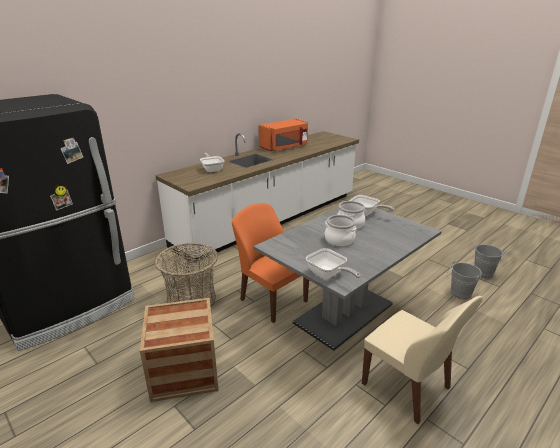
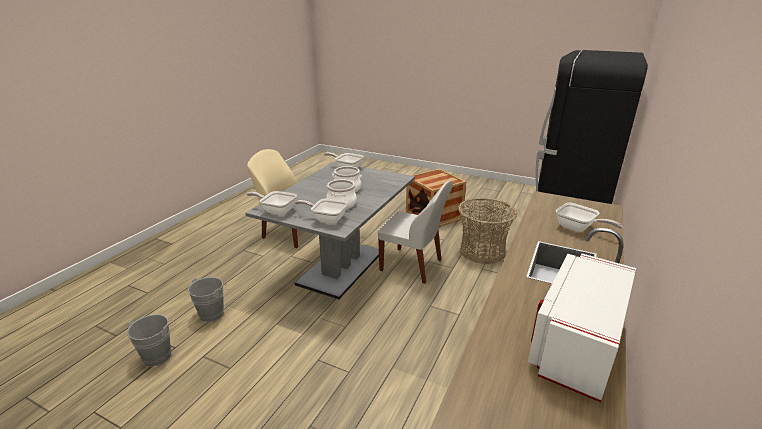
camera: 160 degrees right, 0 degrees up
(272, 300) = (412, 266): orange chair -> white chair
(284, 147) = (574, 344): orange microwave -> white microwave
(411, 227) = (276, 210): none -> frying pan

